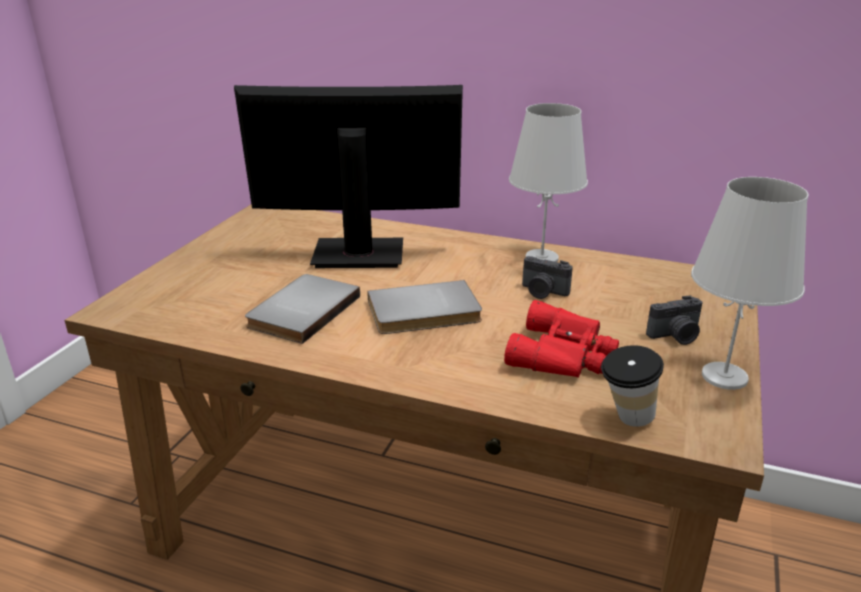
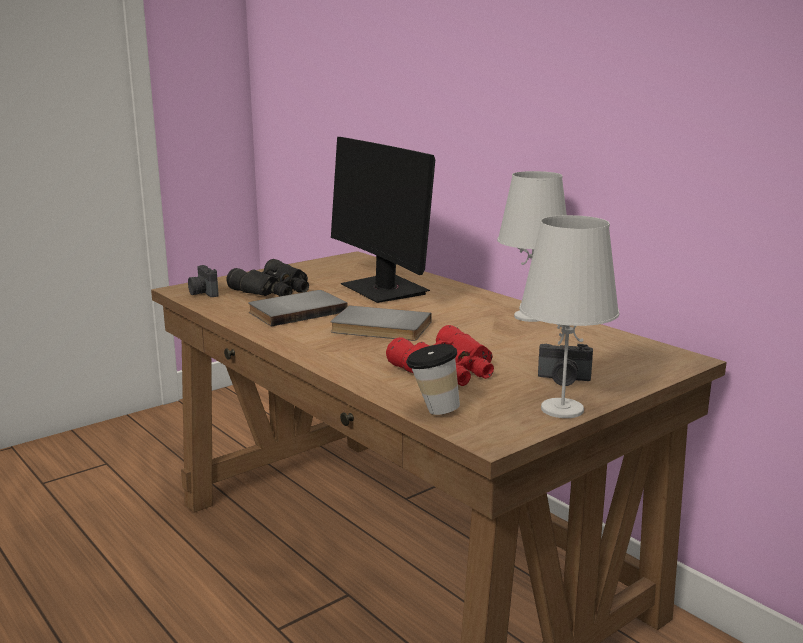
camera: 30 degrees right, 10 degrees down
(234, 282) = (275, 290): none -> black binoculars
(358, 254) = (384, 290): monitor -> monitor turned 150 degrees counterclockwise
(543, 292) = (494, 335): camera -> camera (203, 293)

